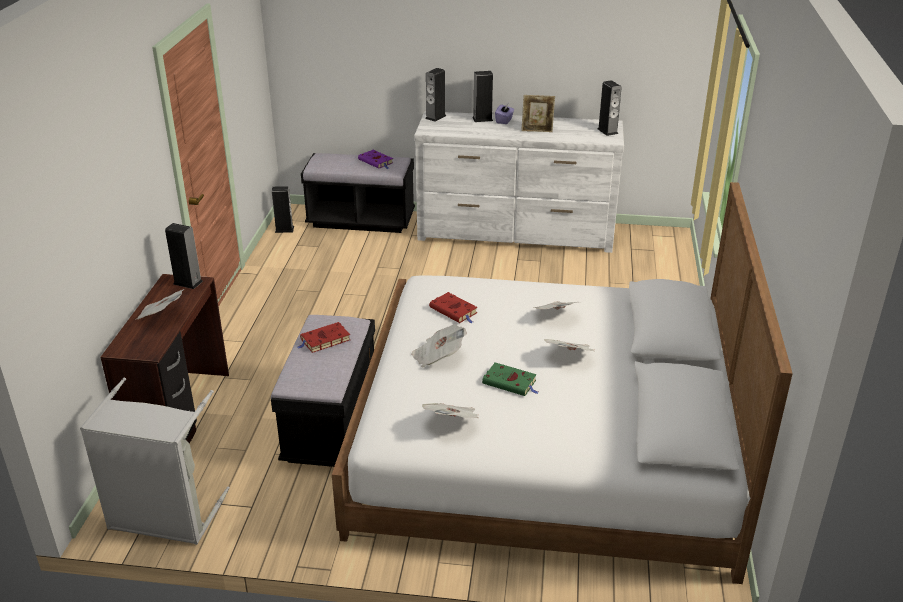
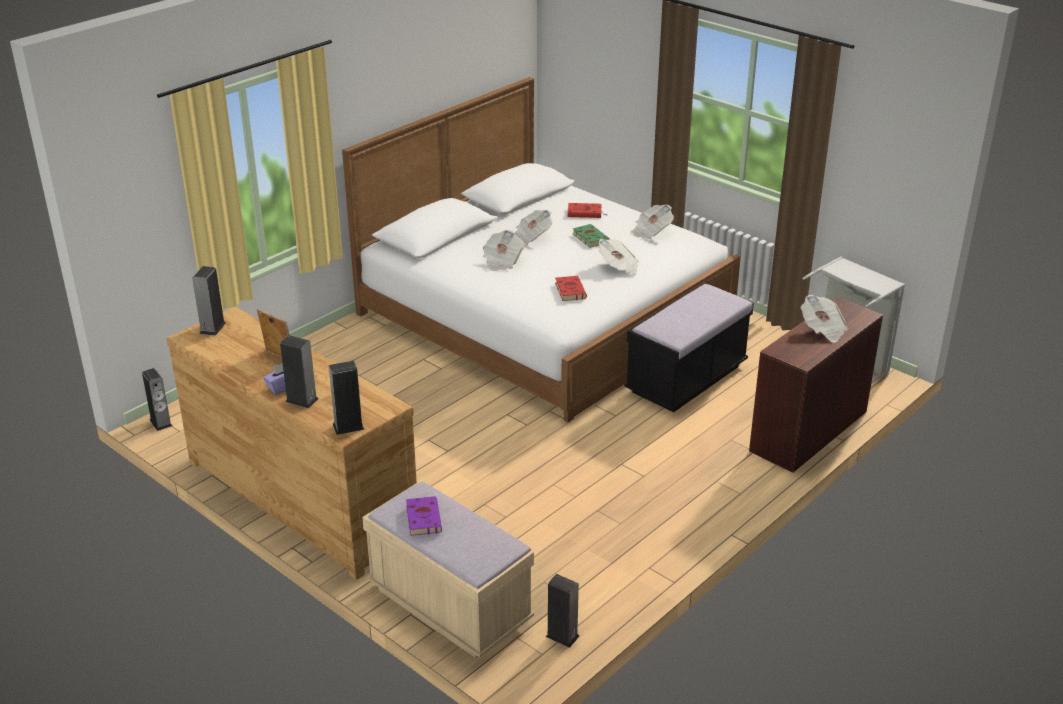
camera: 145 degrees left, 0 degrees up
(188, 282) = (786, 353): speaker -> speaker (161, 422)
(324, 340) = (685, 320): red book -> red book (585, 213)
(361, 220) = (449, 605): black bench -> beige bench
(516, 232) = (301, 497): white dresser -> brown dresser

